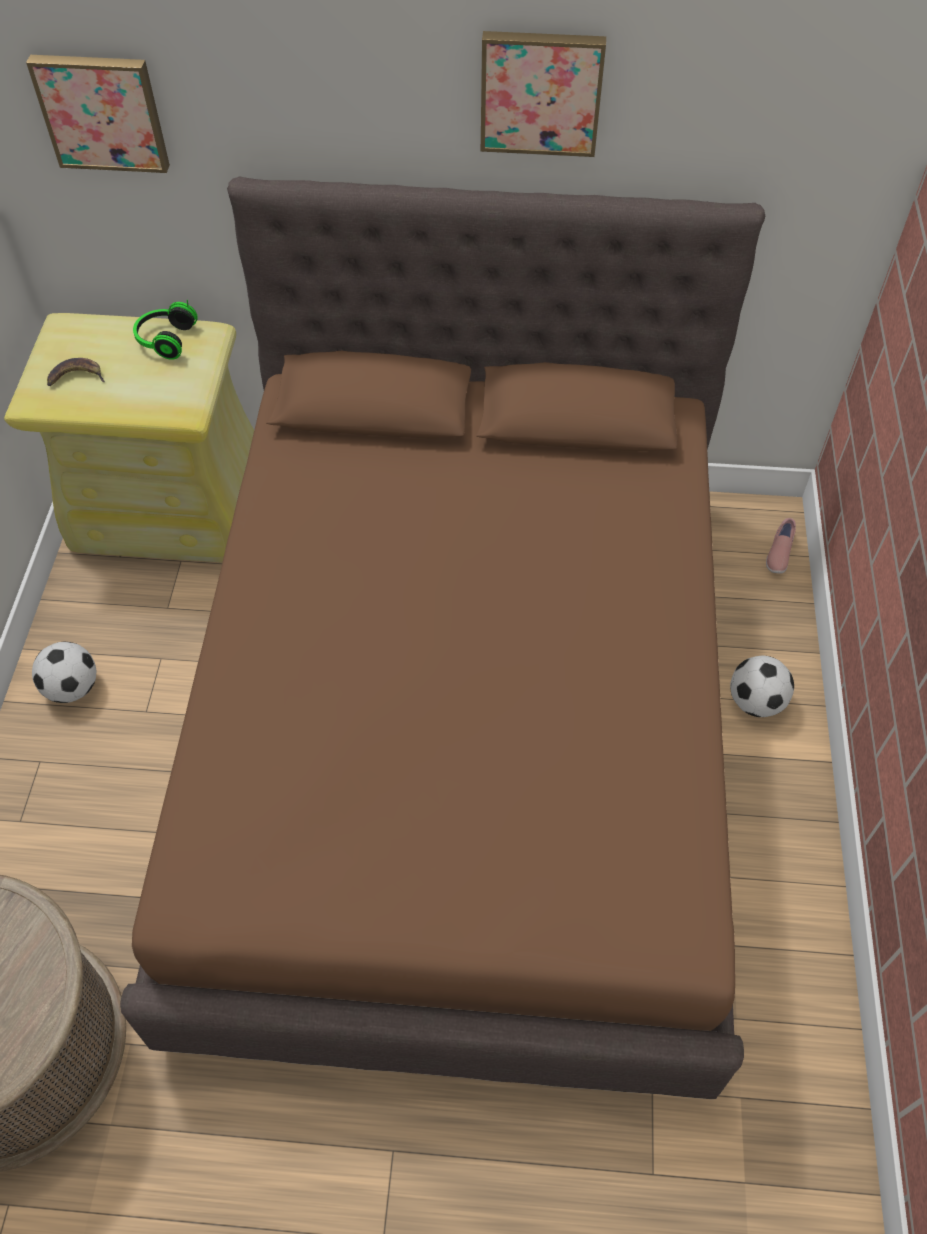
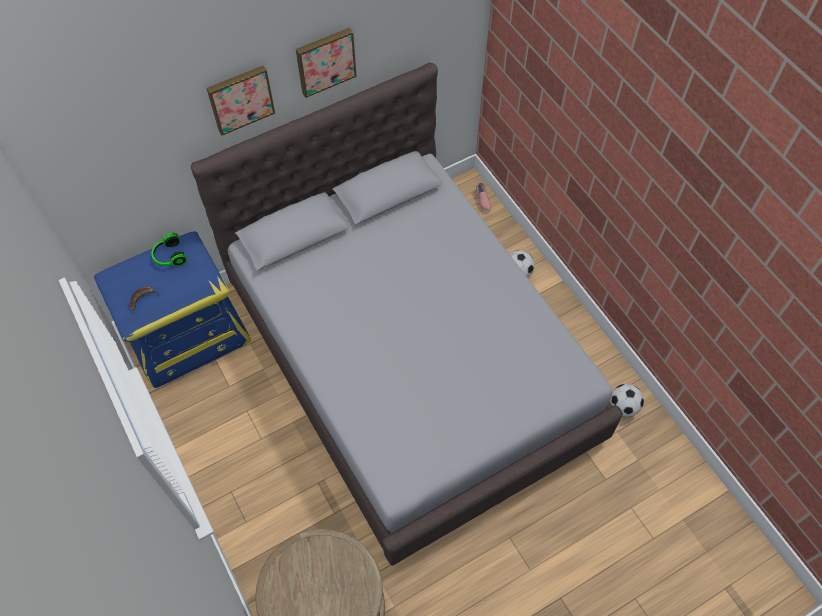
camera: 35 degrees left, 5 degrees up
(73, 688) = (216, 450): football -> football (623, 407)
(102, 111) = (114, 165): picture -> picture (240, 98)
(174, 512) = (191, 339): yellow nightstand -> blue nightstand
(464, 732) = (410, 358): brown bed -> grey bed

